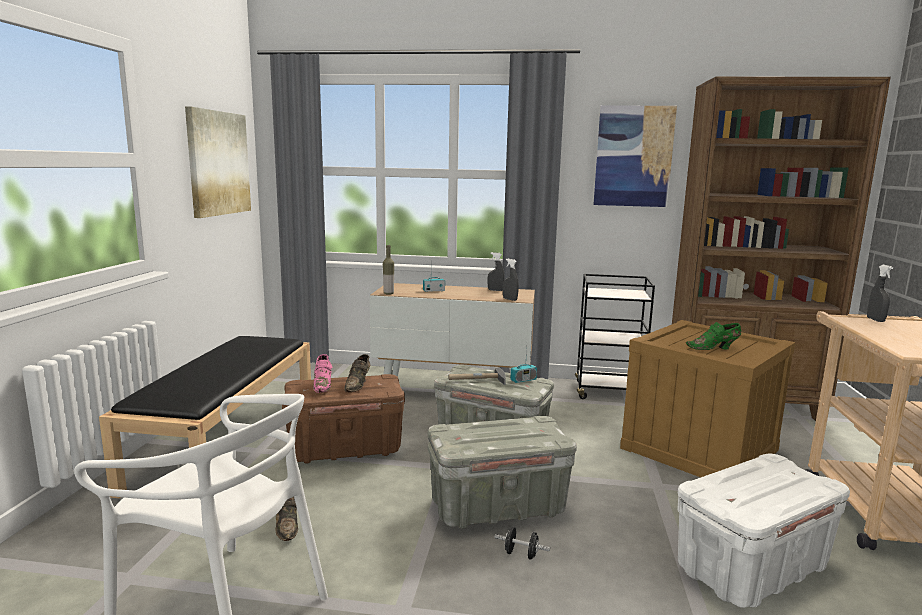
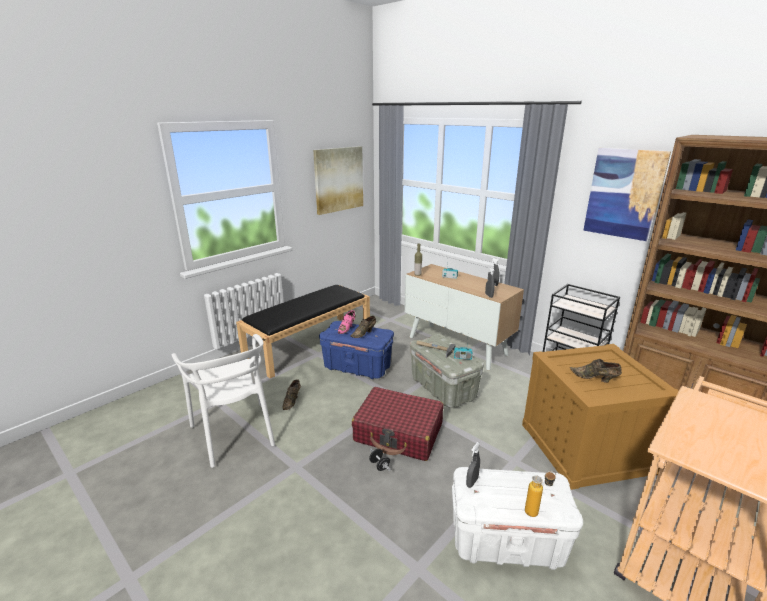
camera: 35 degrees right, 10 degrees up
(346, 448) = (358, 367): brown storage box -> blue storage box
(498, 506) = (398, 433): grey storage box -> red suitcase
(714, 348) = (595, 378): green shoe -> brown shoe
(807, 492) = (536, 511): none -> bottle
(875, 320) = (720, 403): grey spray bottle -> grey spray bottle (472, 482)

